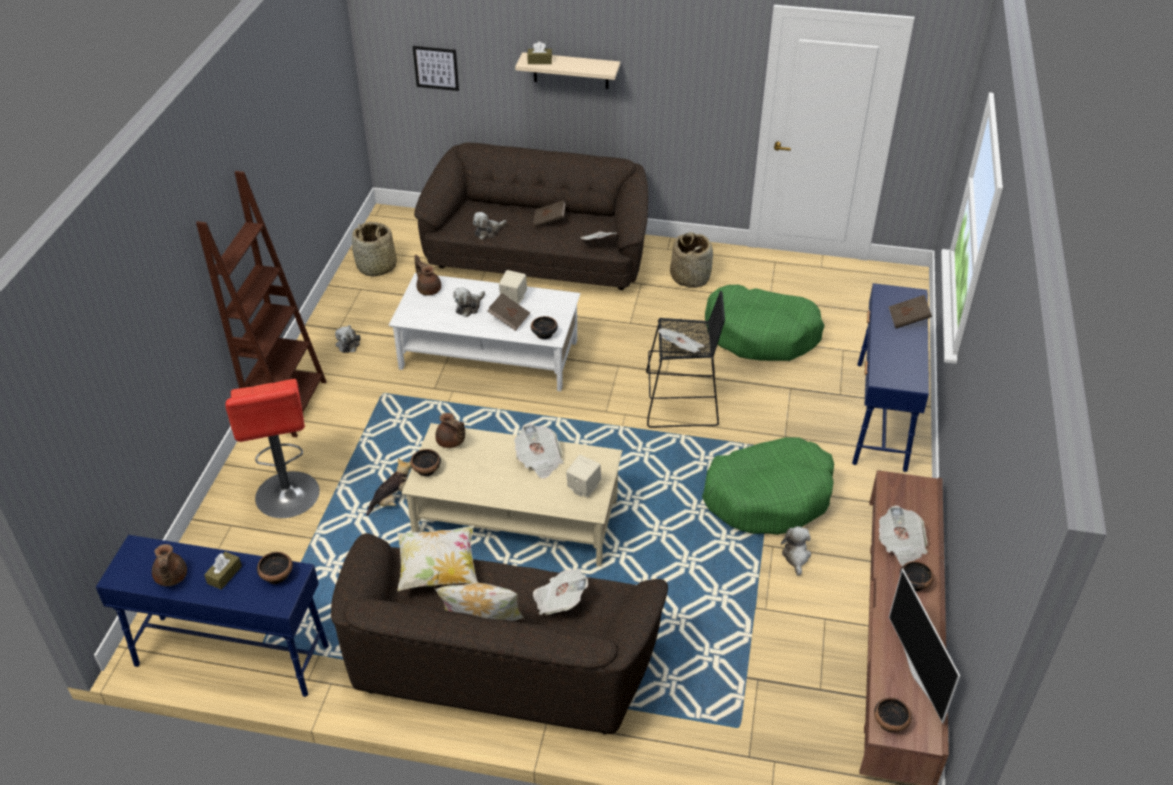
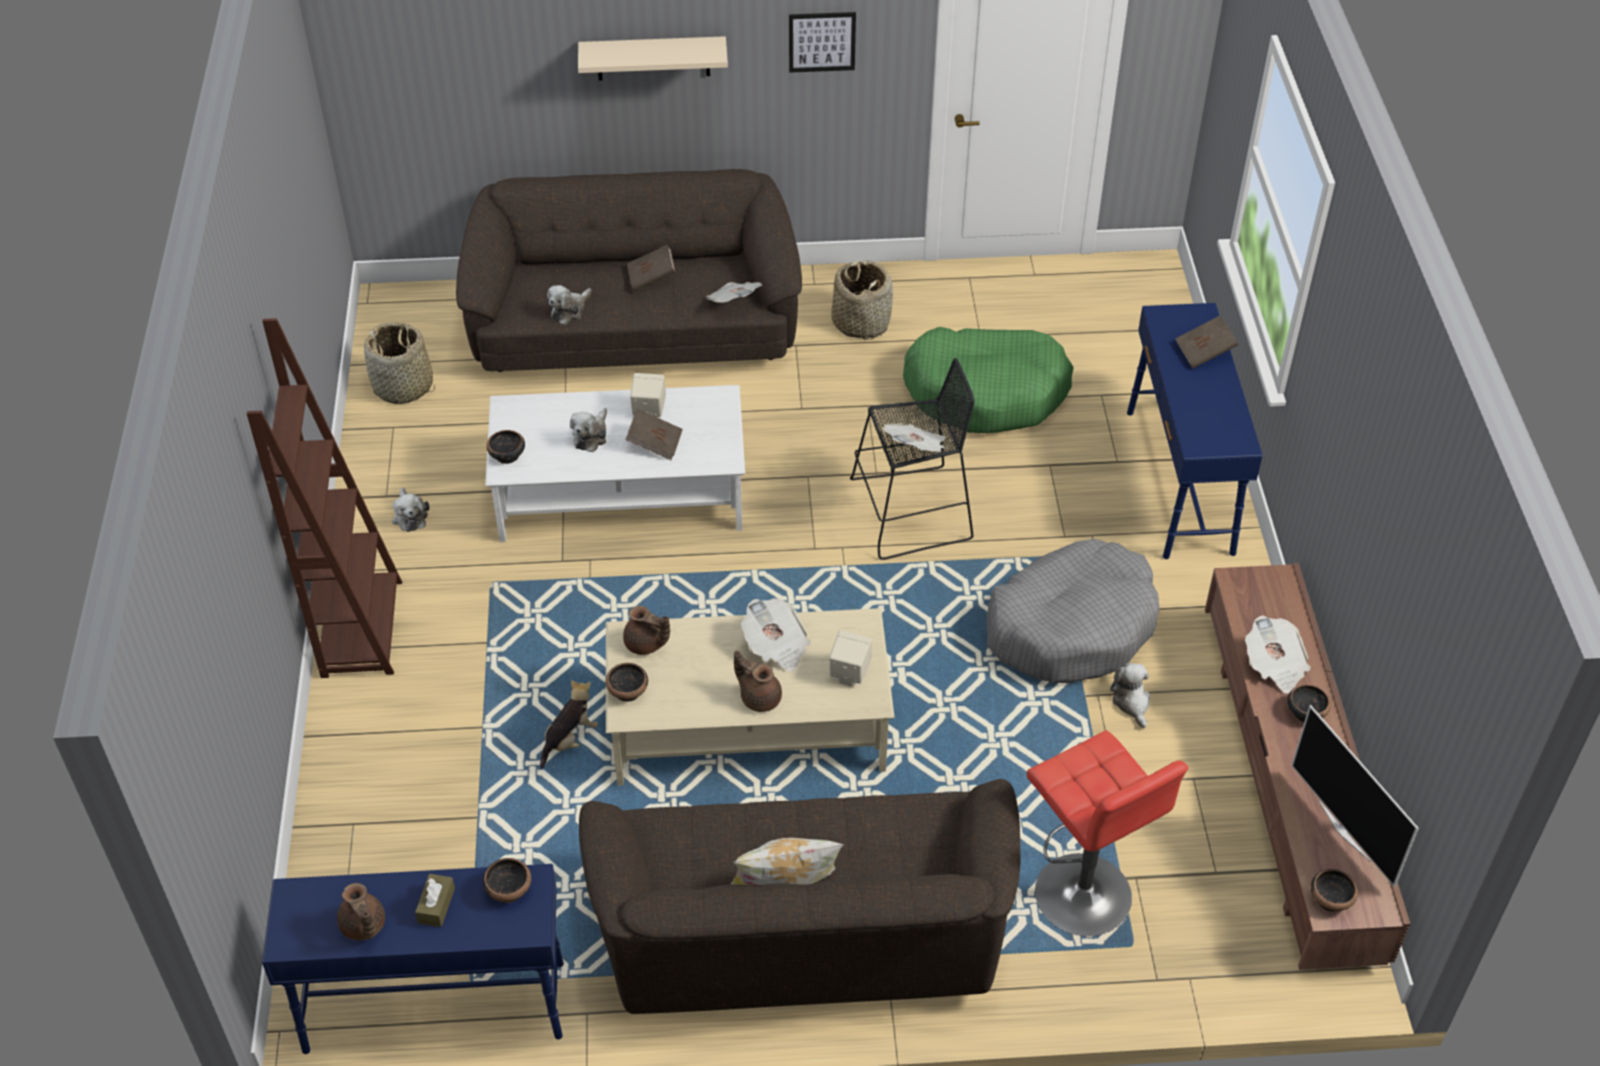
camera: 15 degrees left, 5 degrees up
(287, 495) = (415, 763): red stool -> red stool (1083, 896)
(428, 289) = (521, 418): brown teapot -> brown teapot (759, 697)
(436, 68) = (446, 80): picture -> picture (822, 41)
(438, 570) = (697, 829): pillow -> none
(539, 61) = (610, 53): brown tissue box -> none
(544, 334) = (713, 458): bowl -> bowl (507, 456)
(559, 601) = (872, 836): newspaper -> none
(769, 496) = (1071, 626): green dog bed -> grey dog bed

